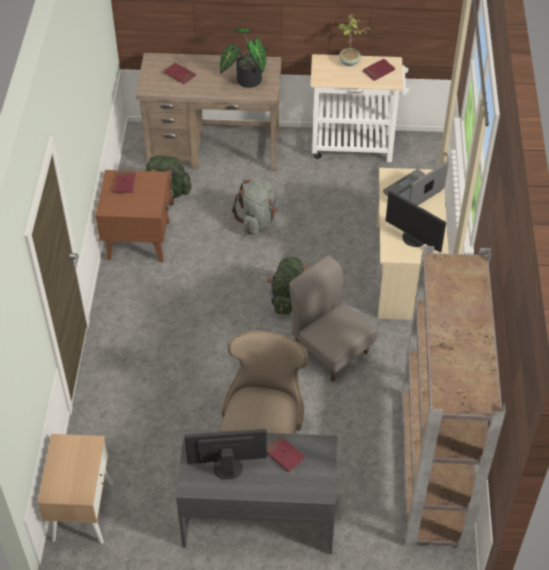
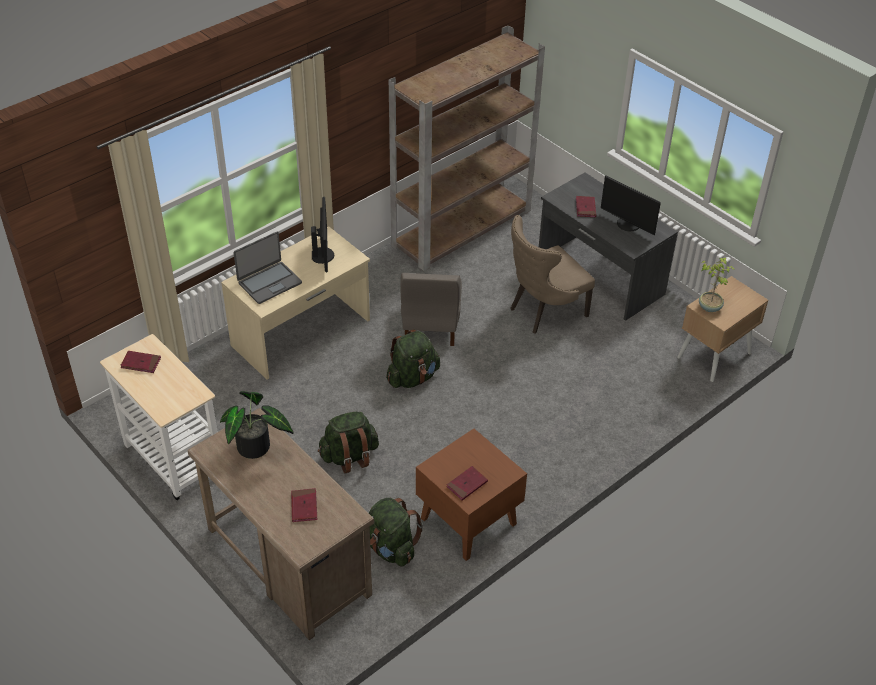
camera: 135 degrees left, 5 degrees down
(257, 221) = (349, 456): grey backpack -> green backpack
(349, 62) = (147, 391): potted plant -> potted plant (710, 307)
(413, 192) = (269, 283): laptop -> laptop turned 45 degrees counterclockwise

